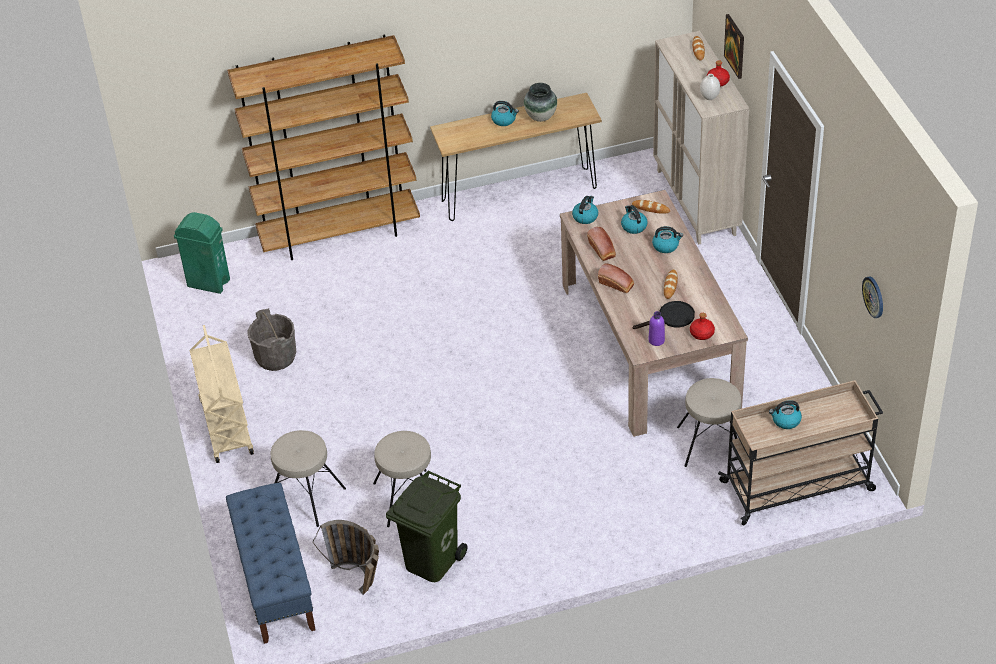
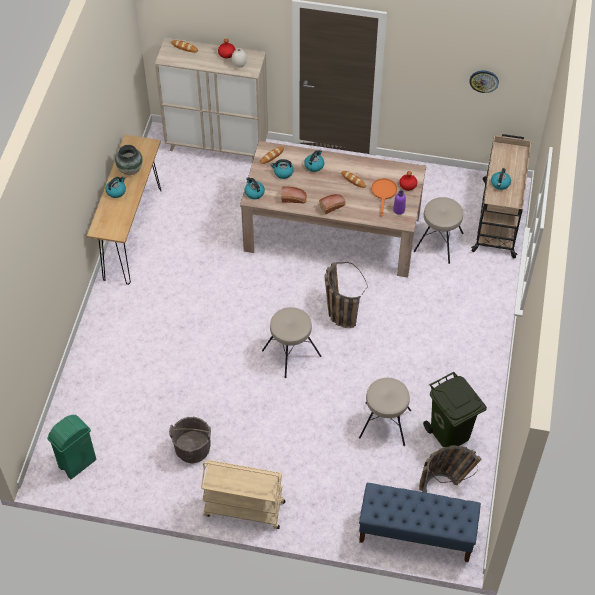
camera: 65 degrees left, 10 degrees up
(306, 497) = (347, 483): beige stool -> beige stool (291, 352)
(340, 234) = (88, 356): brown bookcase -> none
(538, 396) = (338, 310): none -> basket
(671, 318) = (384, 193): black frying pan -> orange frying pan
(735, 46) = (227, 22): picture -> none

